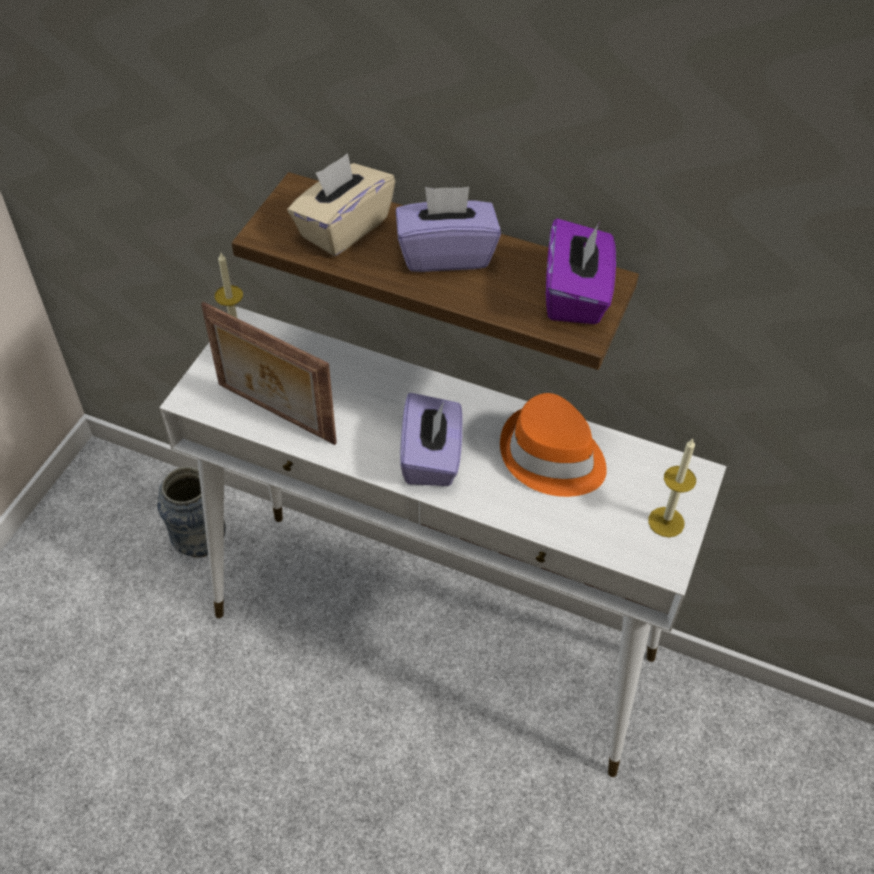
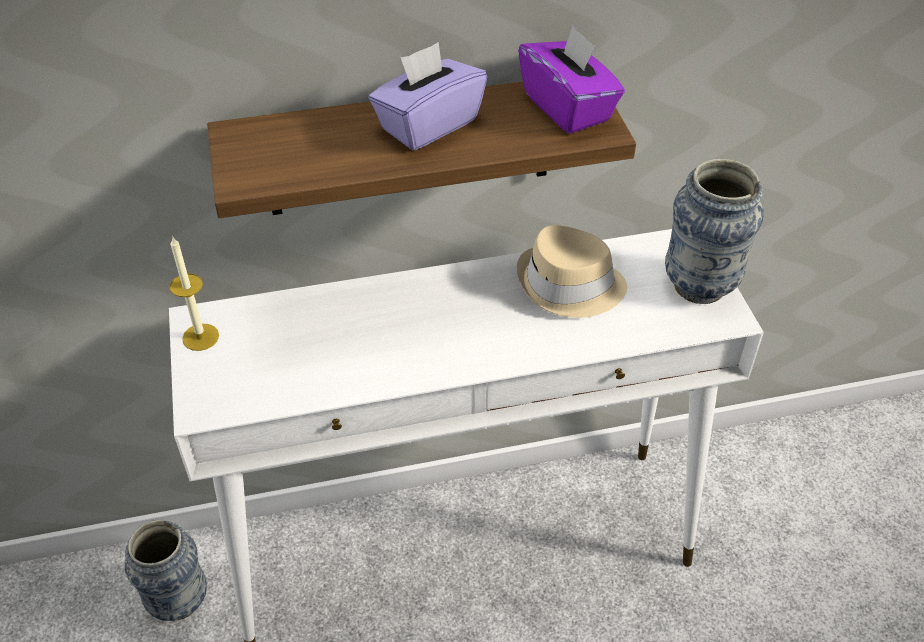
camera: 35 degrees left, 5 degrees down
(274, 415) = (298, 380): picture frame -> none
(343, 228) = (312, 144): beige tissue box -> none
(431, 458) = (475, 339): purple tissue box -> none
(551, 457) = (570, 286): orange hat -> beige hat
(666, 522) = (699, 287): candle -> vase

